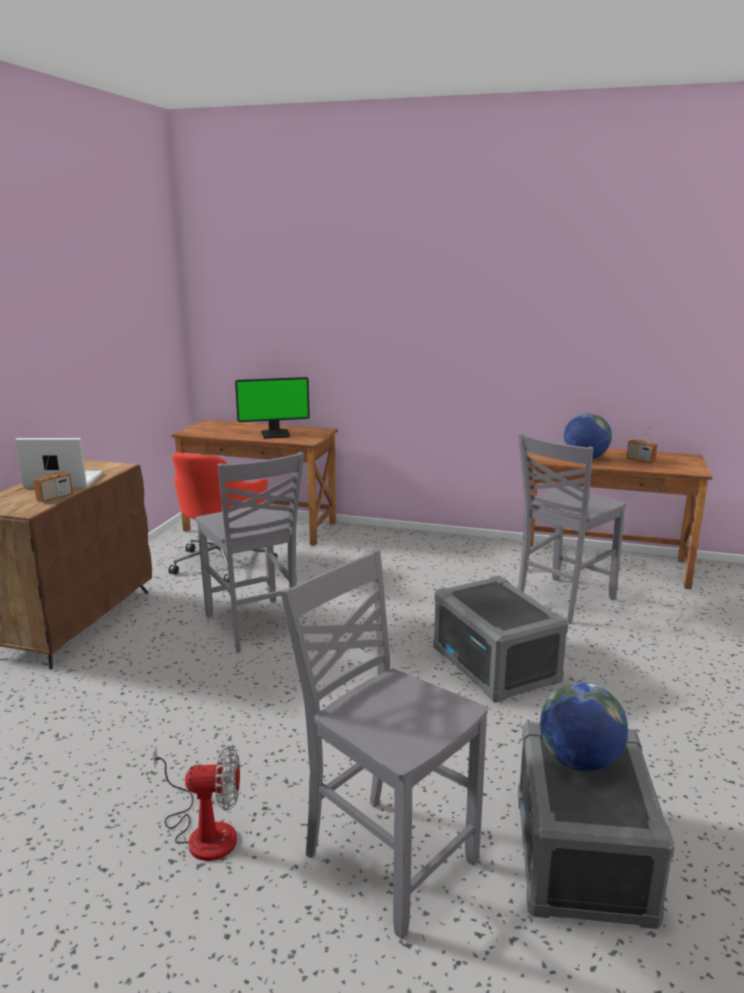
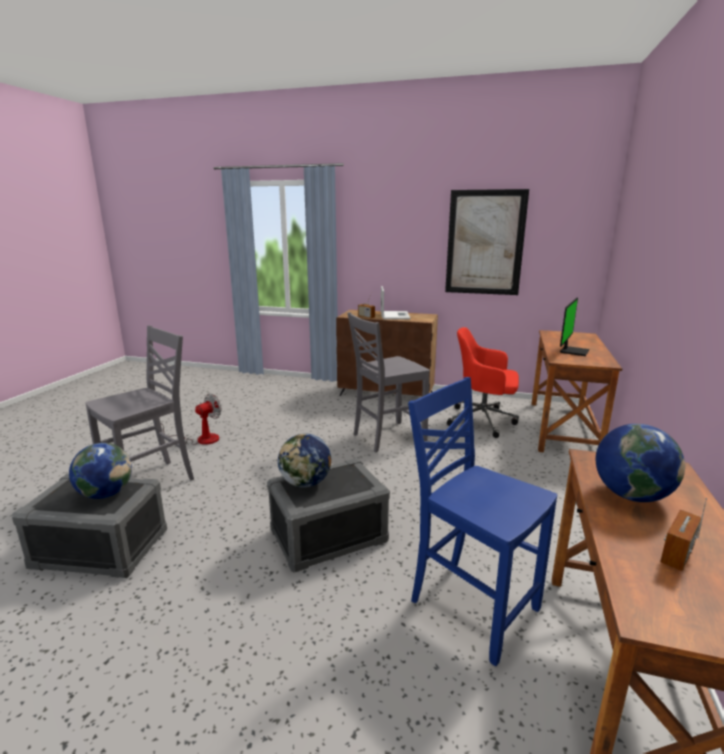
camera: 90 degrees right, 0 degrees up
(98, 333) = (485, 243): none -> picture
(203, 831) = (200, 439): fan -> fan turned 135 degrees counterclockwise
(275, 434) = (572, 351): monitor -> monitor turned 135 degrees counterclockwise
(501, 615) = (306, 483): none -> globe
(562, 601) = (471, 604): grey chair -> blue chair

